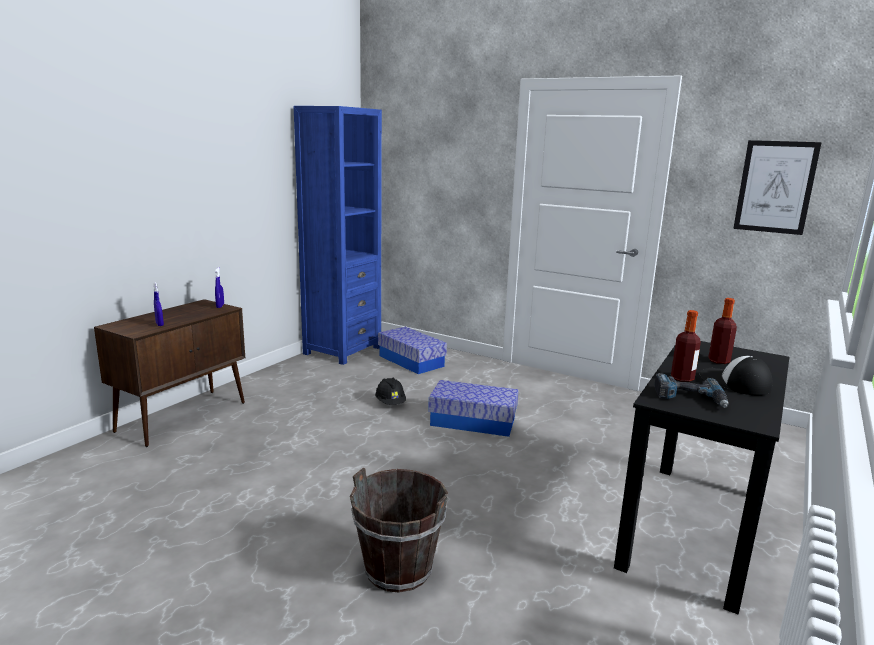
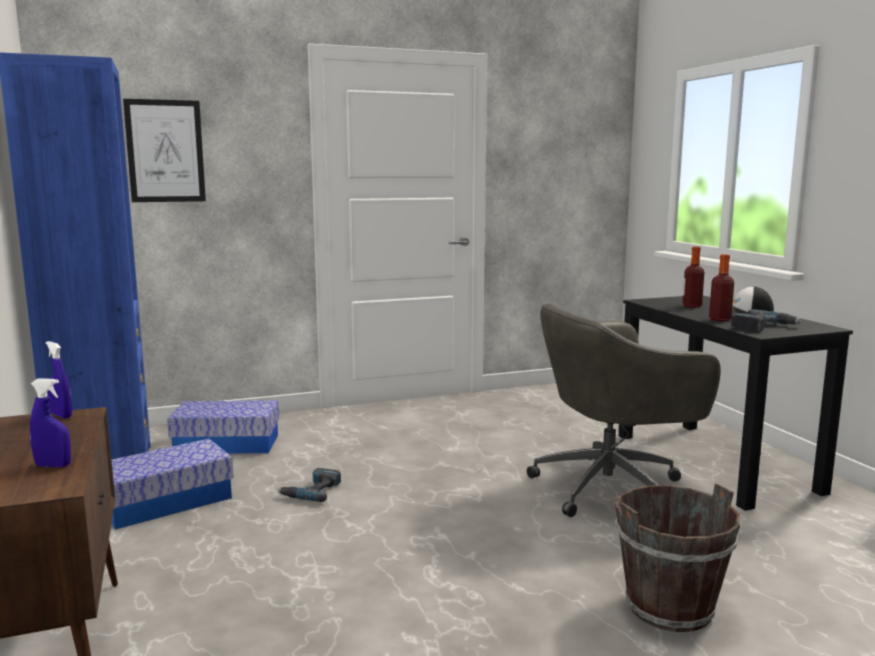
camera: 50 degrees left, 5 degrees down
(390, 403) = (312, 491): black hard hat -> power drill
(473, 421) = (428, 468): storage box -> storage box (166, 502)
(554, 494) = (612, 487): none -> grey office chair
(775, 187) = (574, 162): picture -> picture (165, 151)

